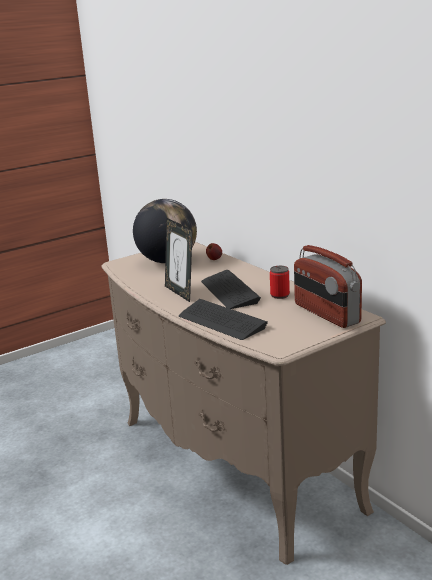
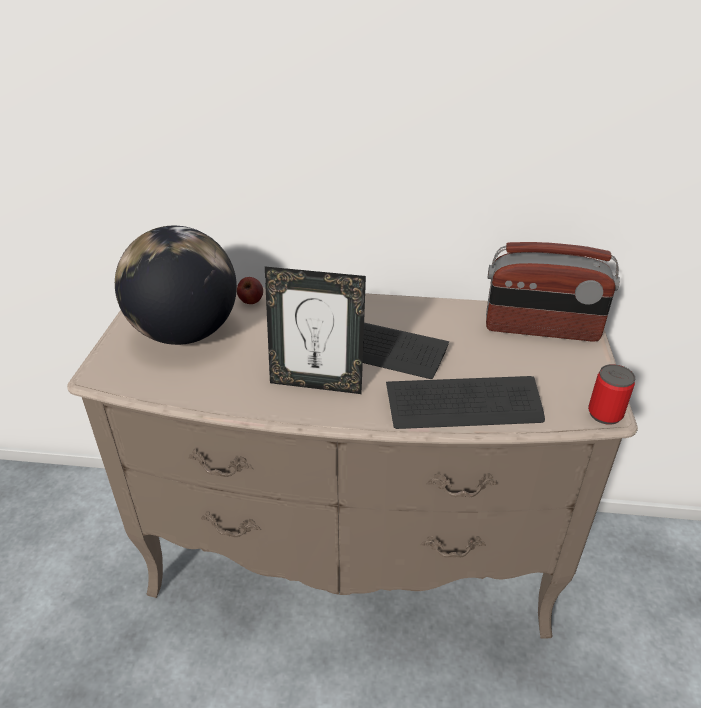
camera: 50 degrees left, 15 degrees up
(280, 295) = (444, 325): can -> can (605, 414)

